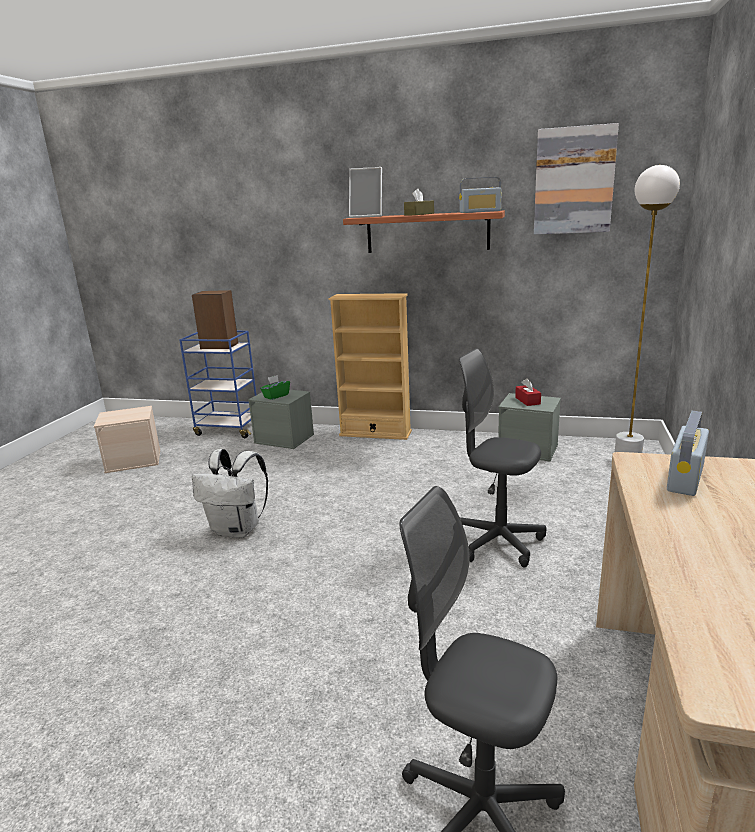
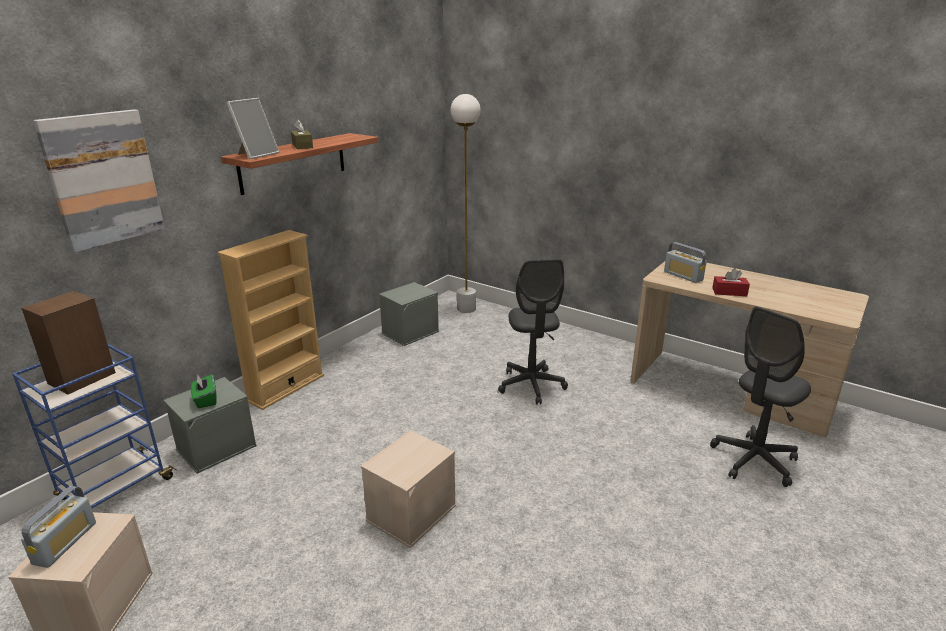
camera: 70 degrees left, 5 degrees up
(238, 530) = (411, 512): white backpack -> beige storage box
(480, 211) = (350, 137): radio -> radio (65, 543)
(497, 542) = (531, 385): grey office chair -> grey office chair turned 60 degrees counterclockwise
(527, 400) = (405, 293): red tissue box -> red tissue box (729, 292)
(574, 181) = (389, 103): picture -> picture (103, 179)

